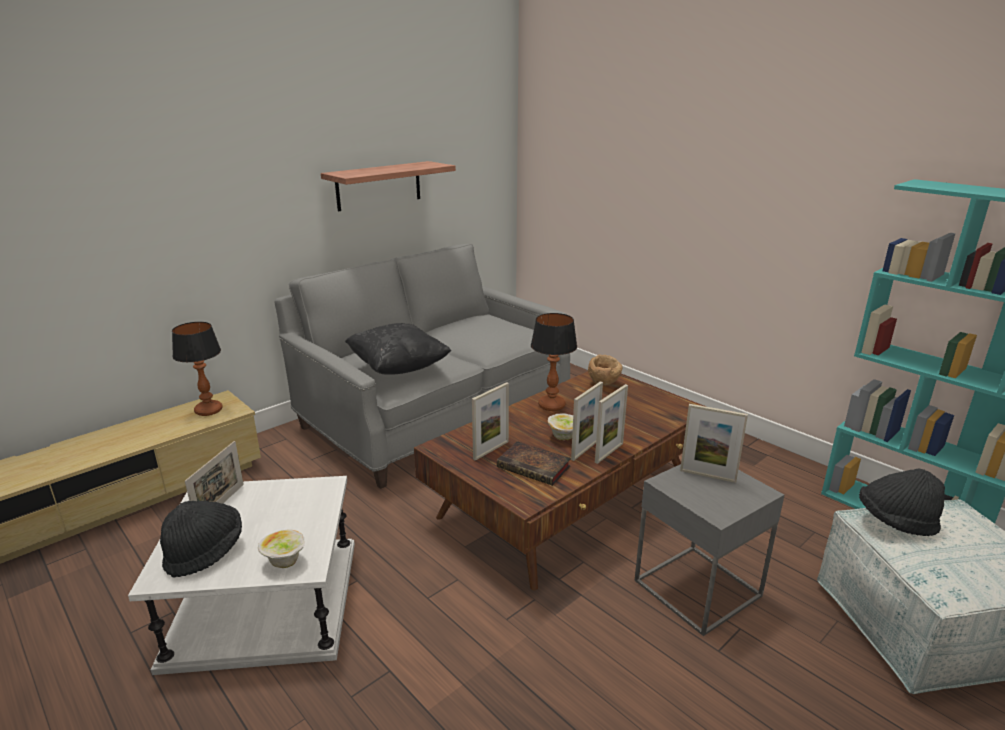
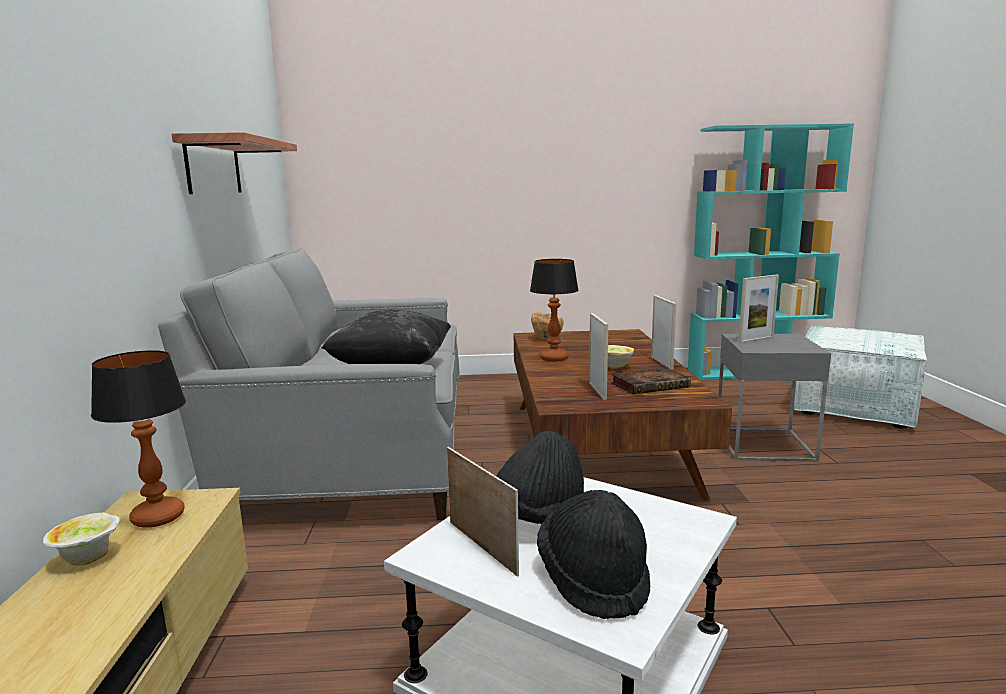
camera: 50 degrees left, 10 degrees down
(284, 563) = (677, 531): bowl -> bowl (88, 559)
(585, 450) = (646, 367): picture frame -> none
(895, 521) = (830, 337): black hat -> black hat (538, 518)

